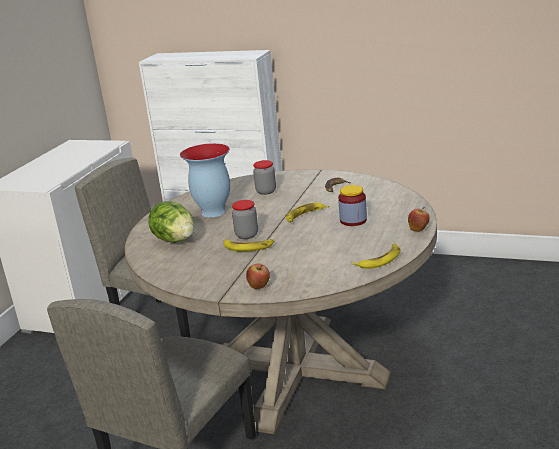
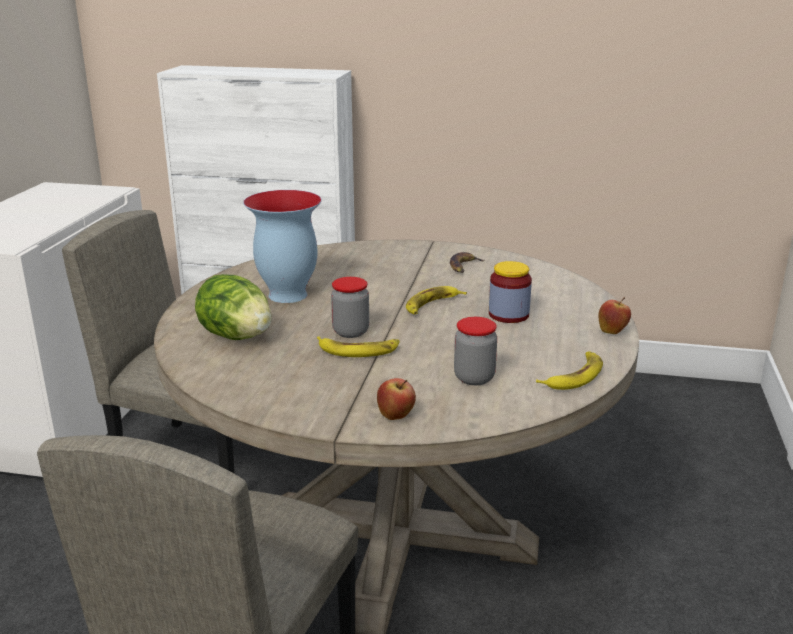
camera: 10 degrees left, 0 degrees up
(266, 191) = (361, 268): jar -> jar (474, 378)

